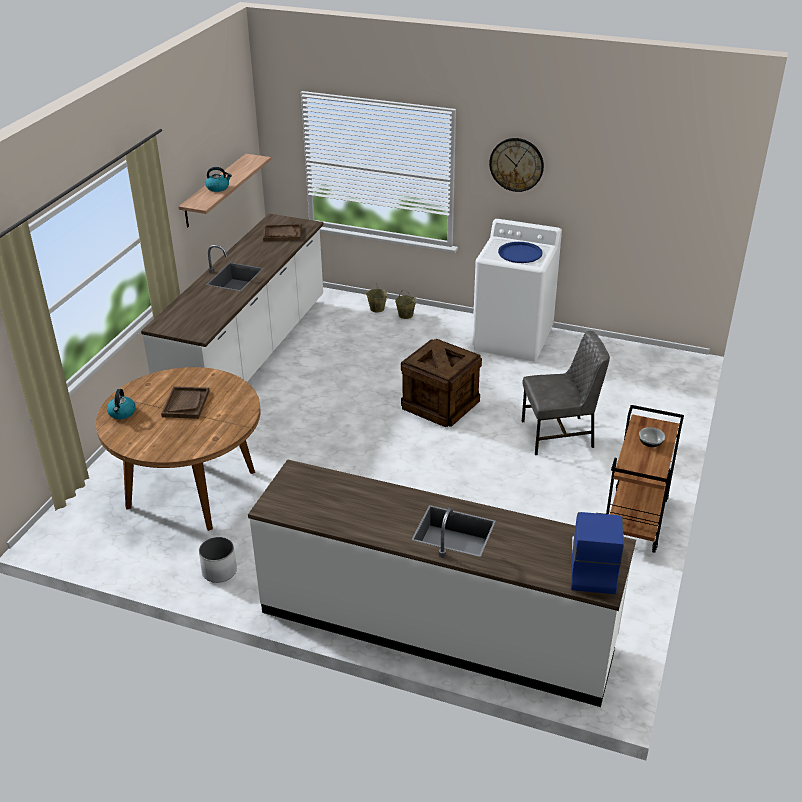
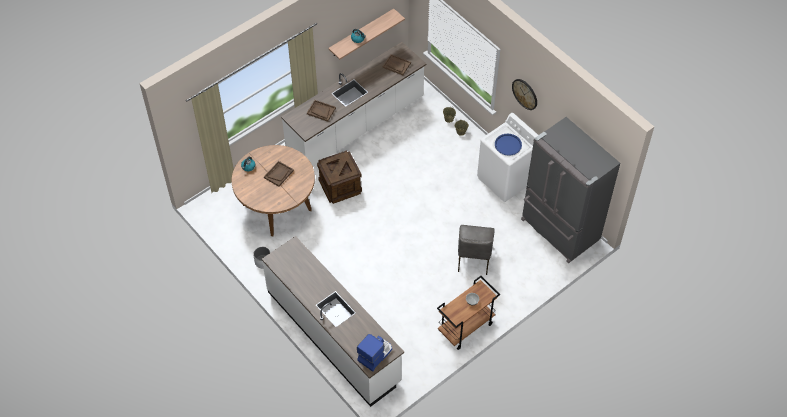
camera: 30 degrees right, 20 degrees up
(205, 306) = (321, 111): none -> brown tray
(439, 405) = (429, 209): crate -> crate (340, 186)
(559, 435) = (473, 259): grey chair -> grey chair turned 75 degrees clockwise
(636, 364) = (559, 230): none -> grey fridge

